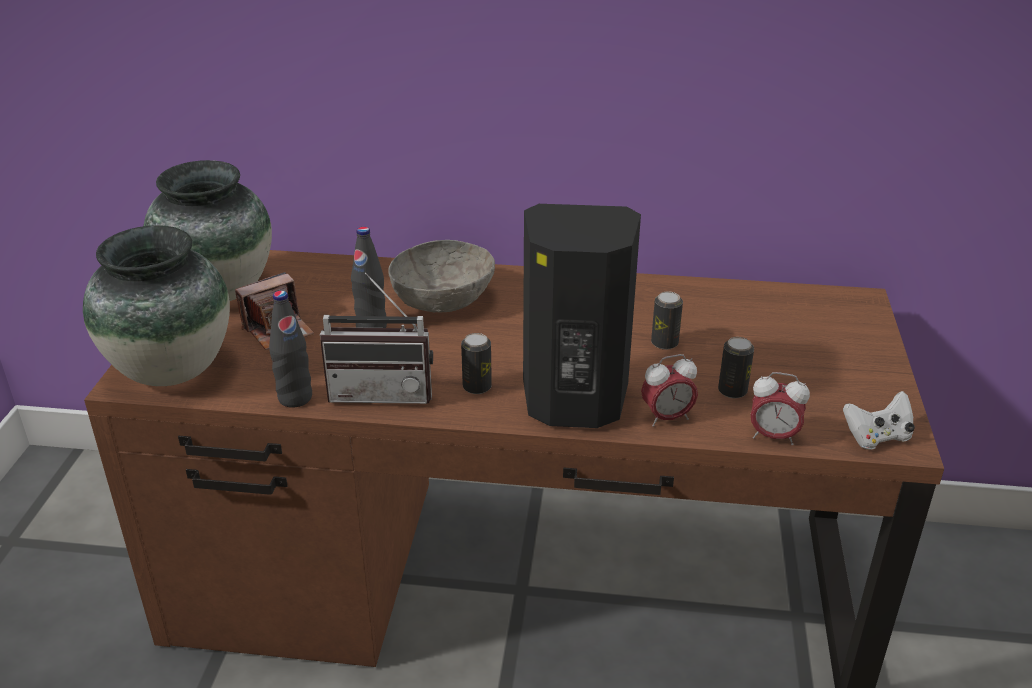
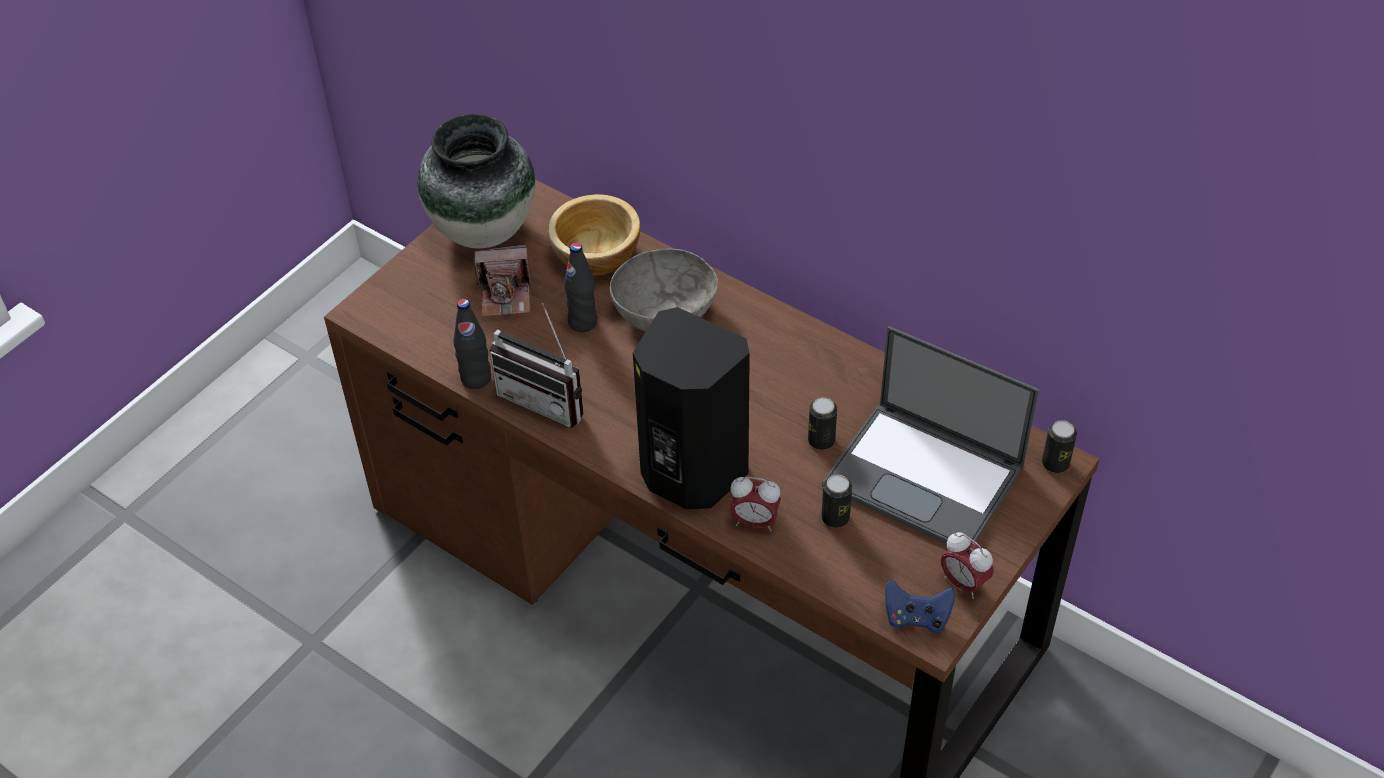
camera: 30 degrees right, 15 degrees up
(170, 371) = (399, 311): vase -> none
(346, 281) = (596, 256): none -> bowl
(477, 387) = (624, 425): can -> can (1055, 463)
(773, 436) = (827, 578): alarm clock -> alarm clock (963, 583)
(774, 340) = (926, 477): none -> laptop
(877, 437) = (916, 618): white game controller -> blue game controller

